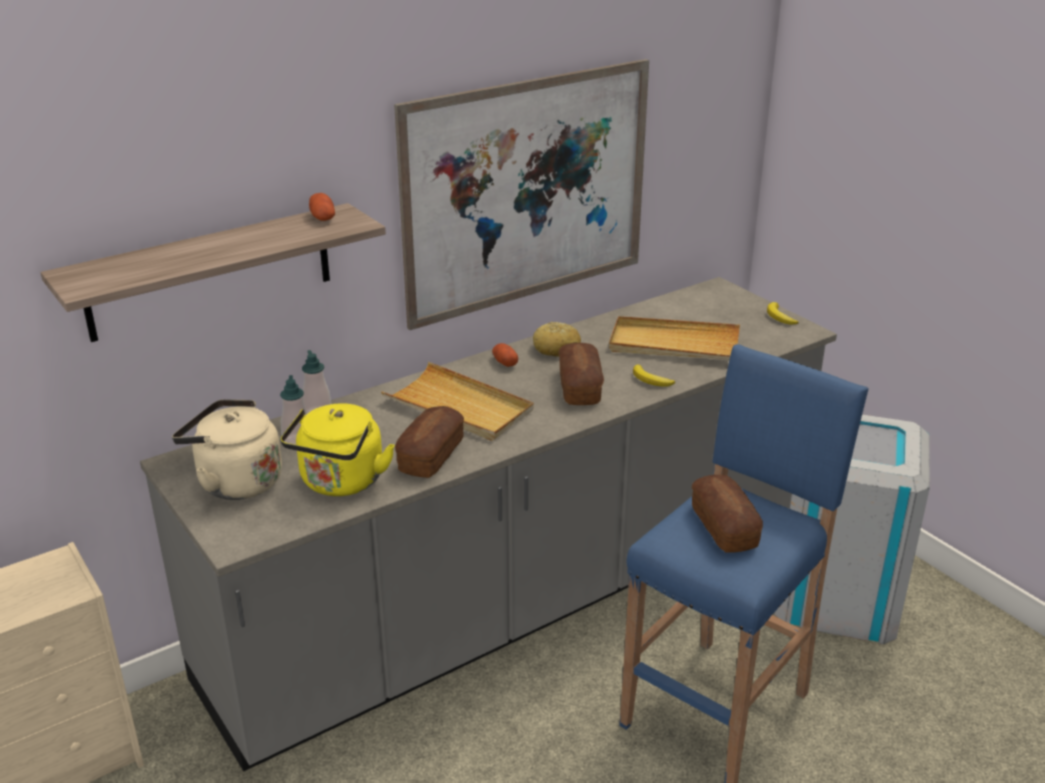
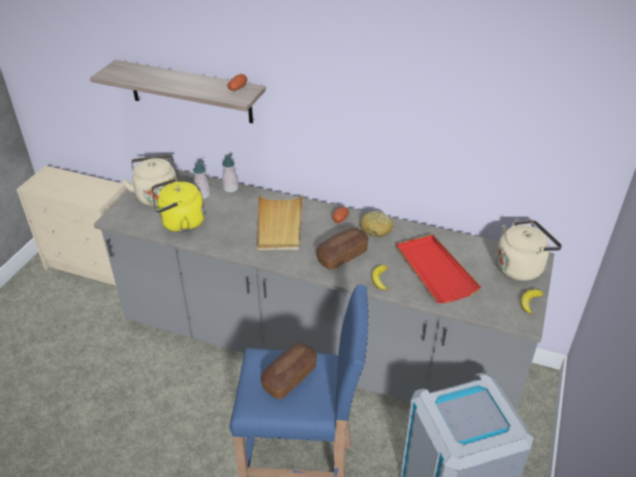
camera: 55 degrees right, 10 degrees up
(431, 455) = (226, 238): bread -> none
(528, 191) = (390, 126): picture -> none
(673, 344) = (434, 270): beige tray -> red tray
(721, 299) = (521, 267): none -> beige kettle

